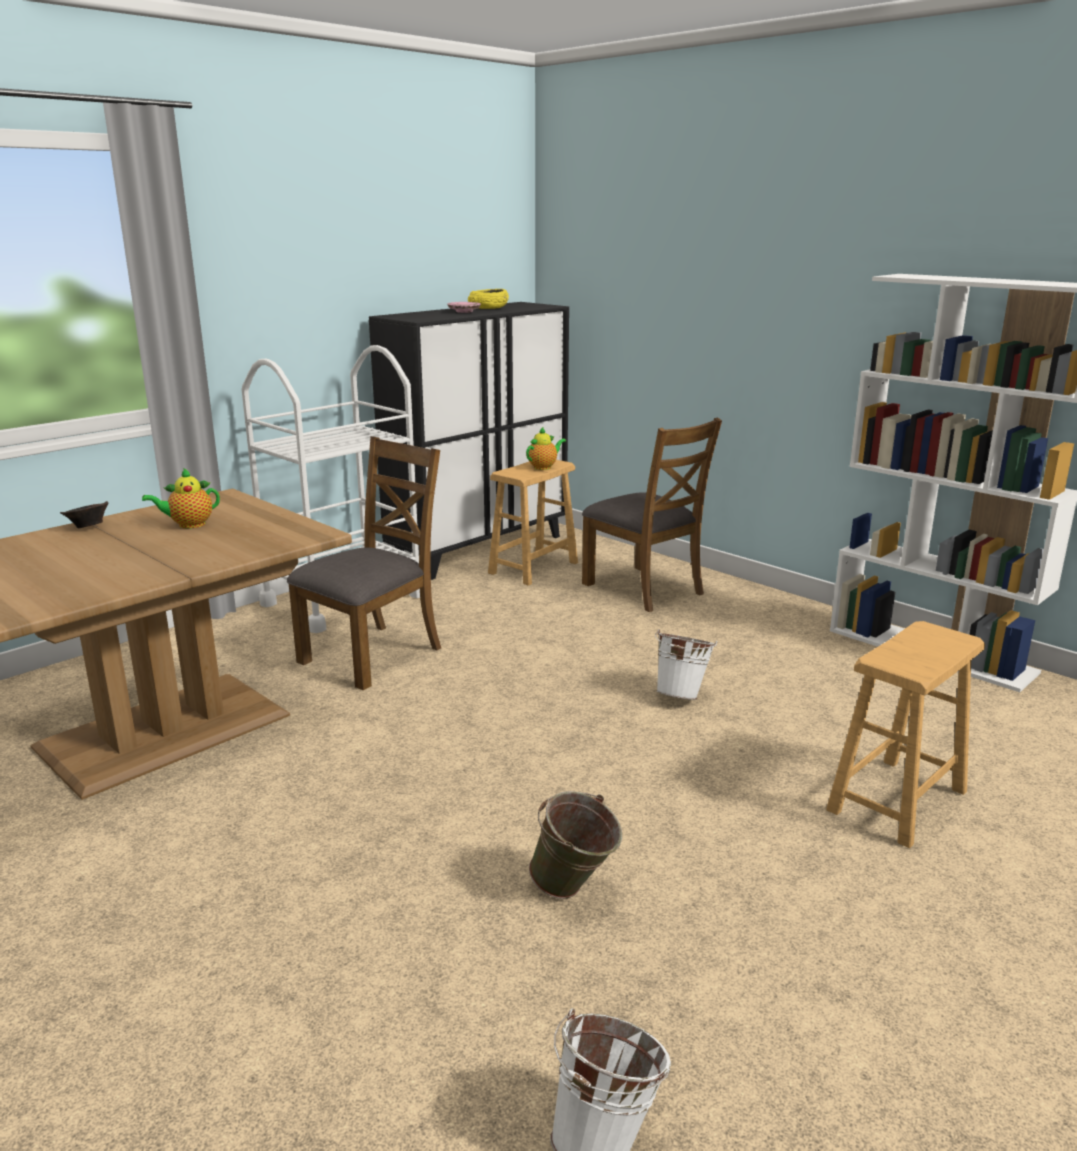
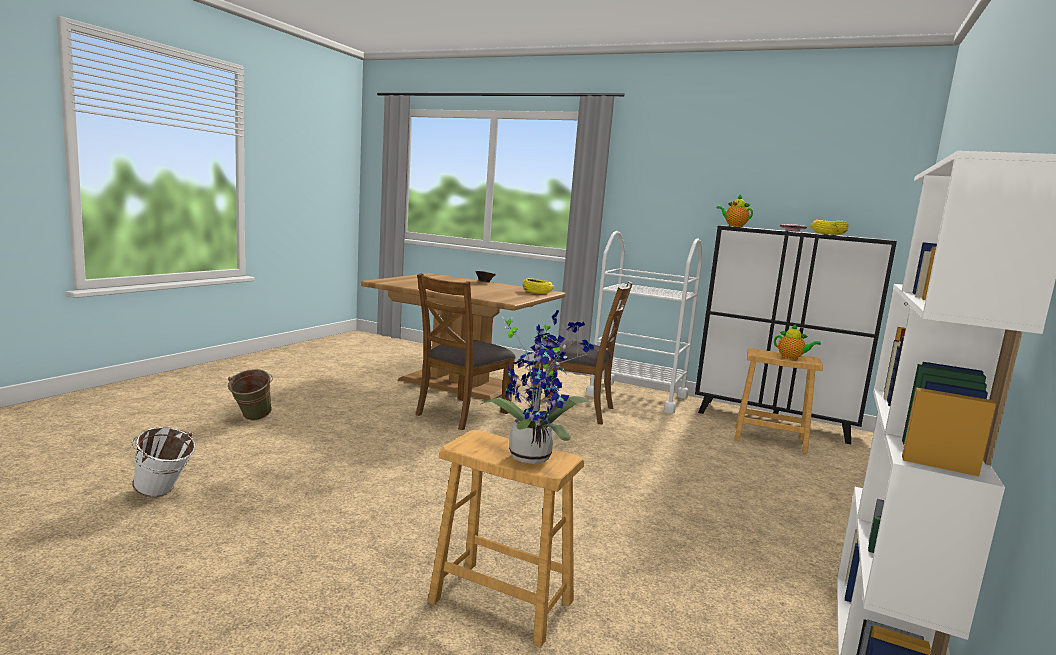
camera: 70 degrees right, 10 degrees down
(188, 525) = (501, 289): teapot -> teapot (734, 226)
(231, 505) = (537, 292): none -> yellow bowl
(574, 890) = (350, 477): green bucket -> green bucket (251, 419)
(644, 588) = (796, 482): brown chair -> brown chair (462, 413)
(682, 695) = (611, 502): white bucket -> none
(926, 640) = (533, 455): none -> potted plant

